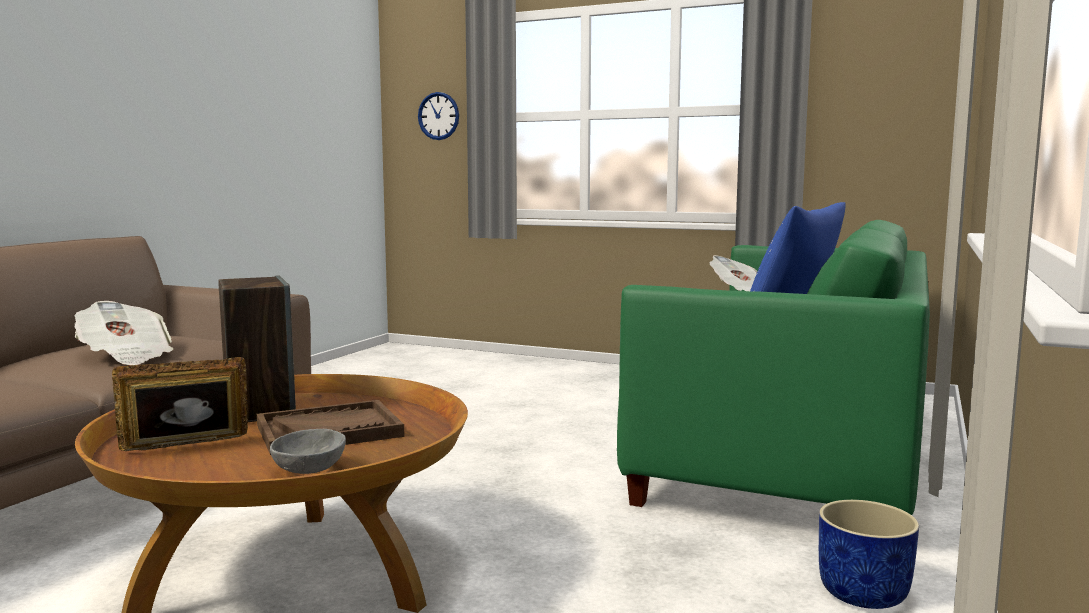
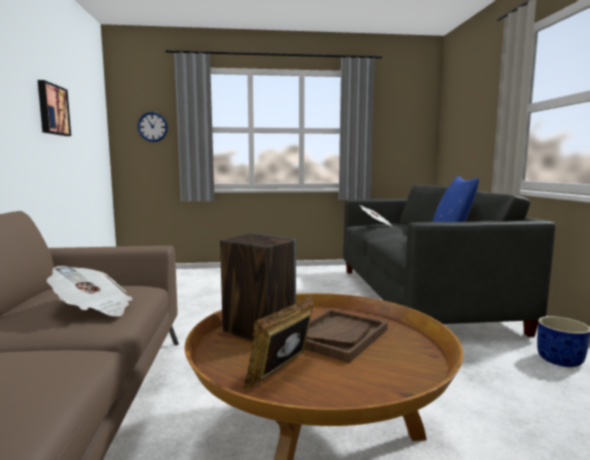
camera: 30 degrees left, 0 degrees up
(252, 102) = (52, 109): none -> picture
(309, 470) = (399, 367): grey bowl -> none
(792, 448) = (419, 297): green sofa -> grey sofa

